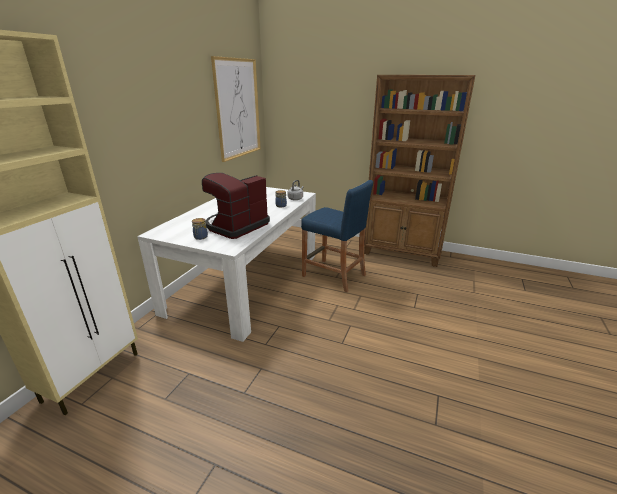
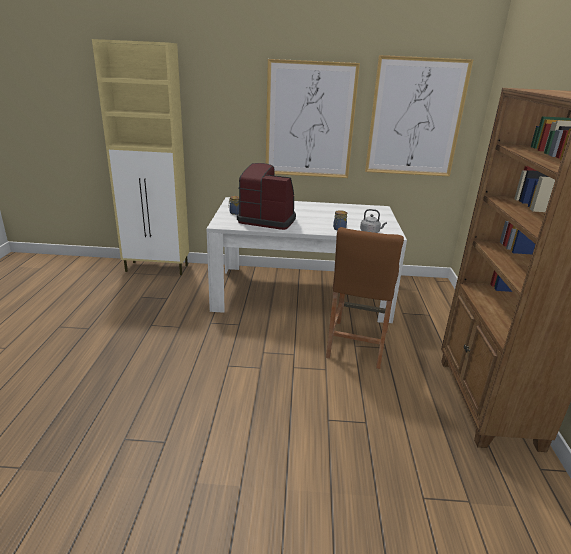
camera: 70 degrees right, 0 degrees up
(180, 125) = (309, 121): none -> picture
(334, 275) = (357, 343): blue stool -> brown stool

